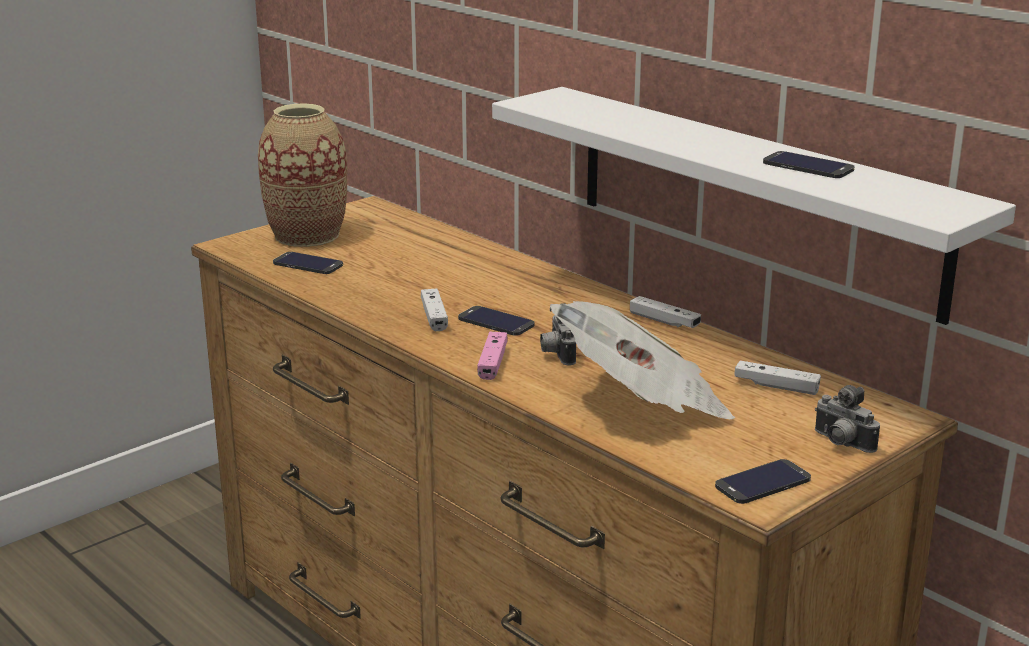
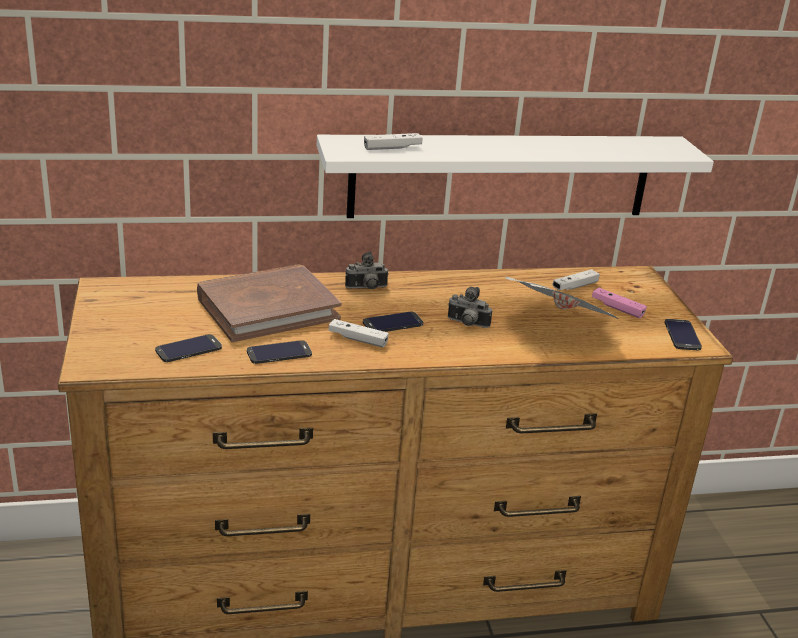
camera: 60 degrees left, 5 degrees up
(307, 235) = (124, 329): vase -> none
(434, 267) = (268, 308): none -> brown book
(492, 363) = (456, 347): pink game controller -> pink game controller (617, 308)
(664, 321) = (456, 278): white game controller -> white game controller (392, 148)
(808, 166) = (577, 145): phone -> phone (279, 353)
(841, 444) = (655, 300): camera -> camera (366, 288)

